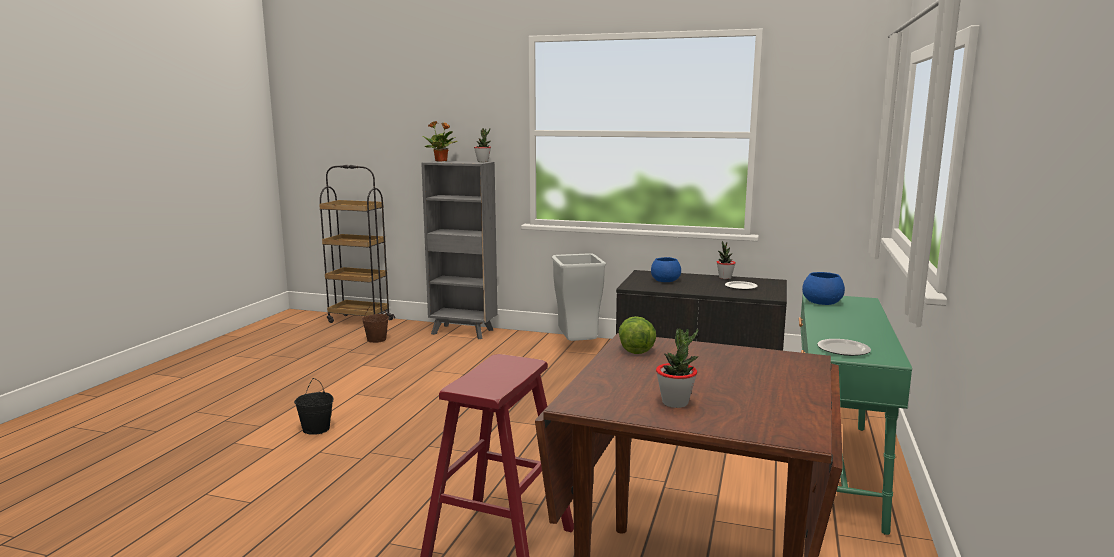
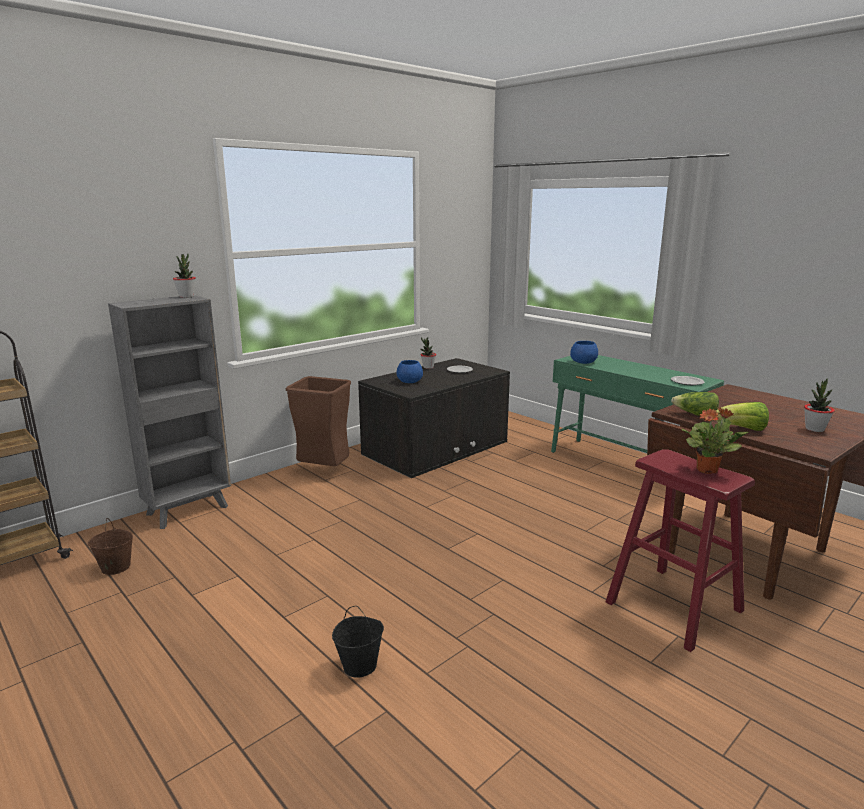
camera: 60 degrees left, 5 degrees up
(441, 161) = (132, 303): potted plant -> potted plant (707, 470)
(578, 347) = (324, 472): grey trash can -> brown trash can
(611, 368) = (742, 429): none -> lettuce

